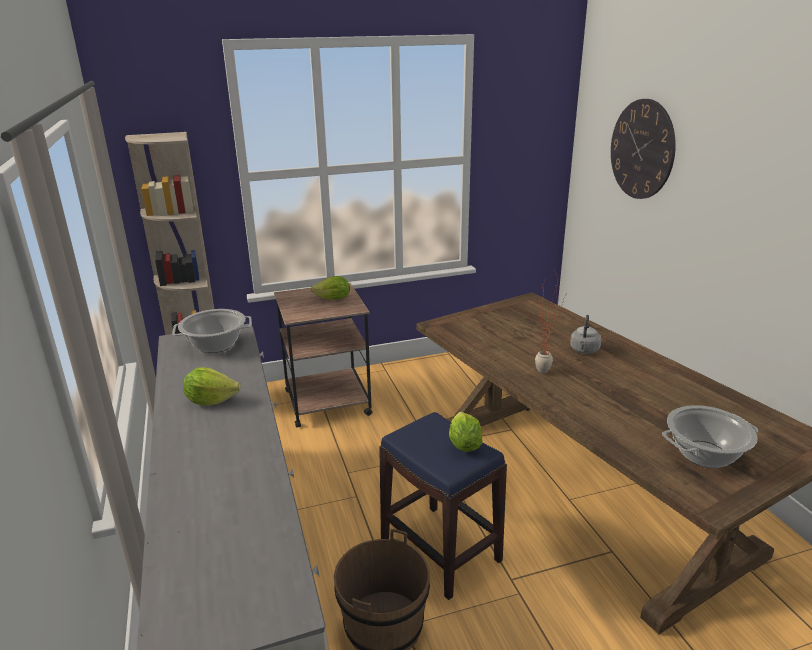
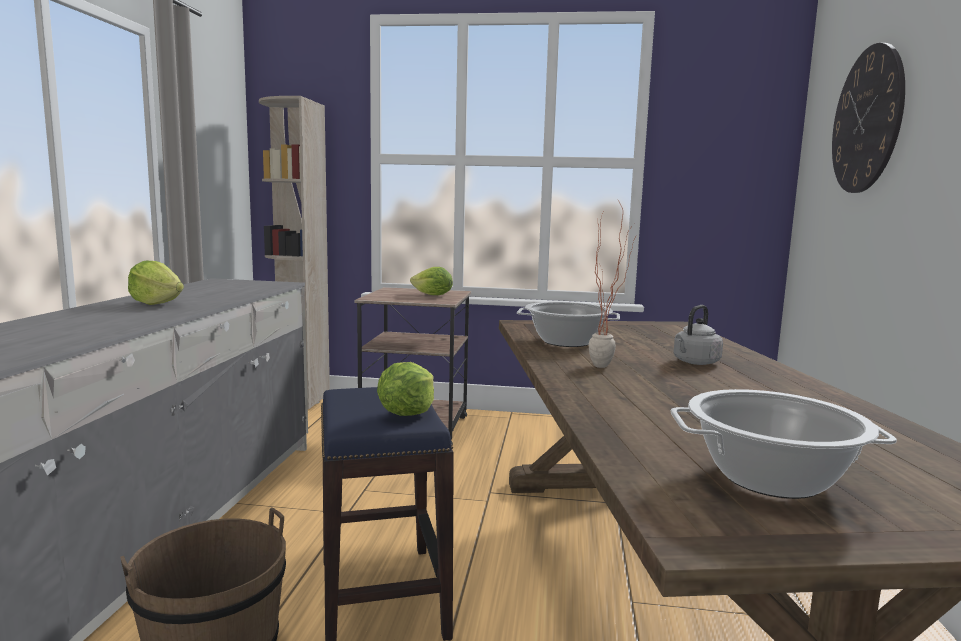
camera: 25 degrees right, 15 degrees down
(216, 345) = (243, 285): cooking pot -> cooking pot (567, 342)

